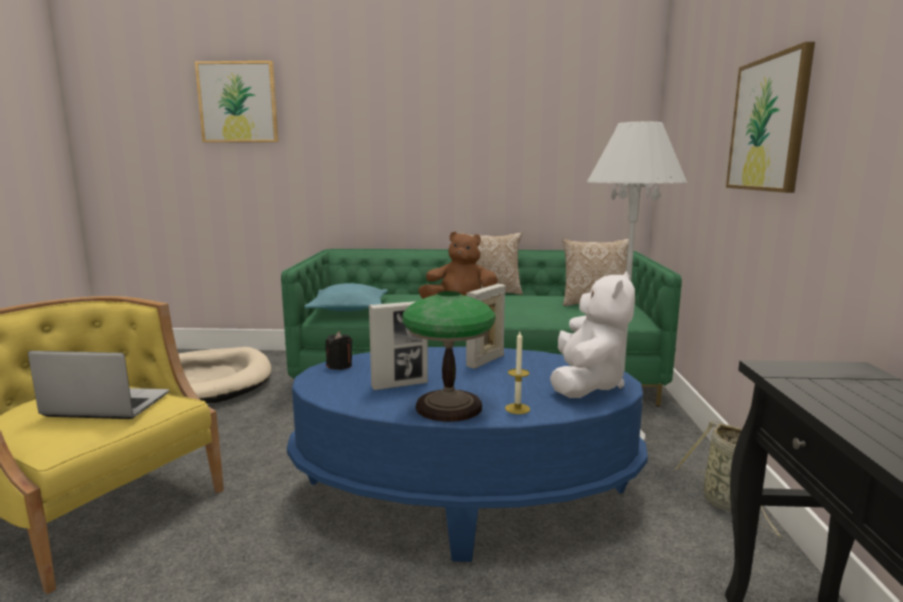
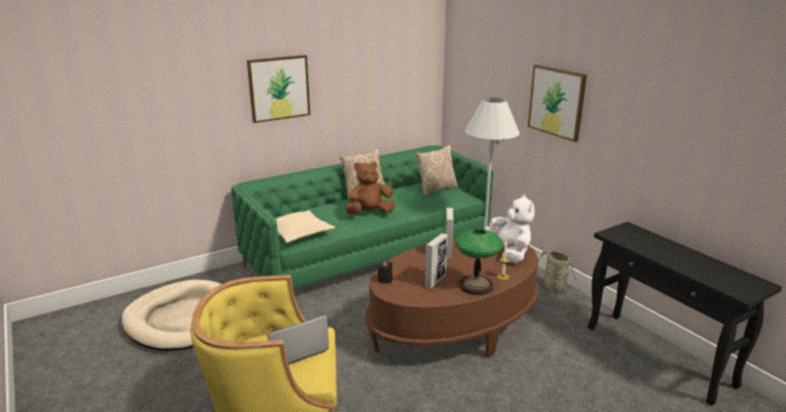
camera: 35 degrees left, 10 degrees up
(238, 102) = (143, 74): picture -> picture (279, 88)
(349, 309) = (299, 233): turquoise pillow -> beige pillow
(464, 494) = (454, 326): blue coffee table -> brown coffee table

